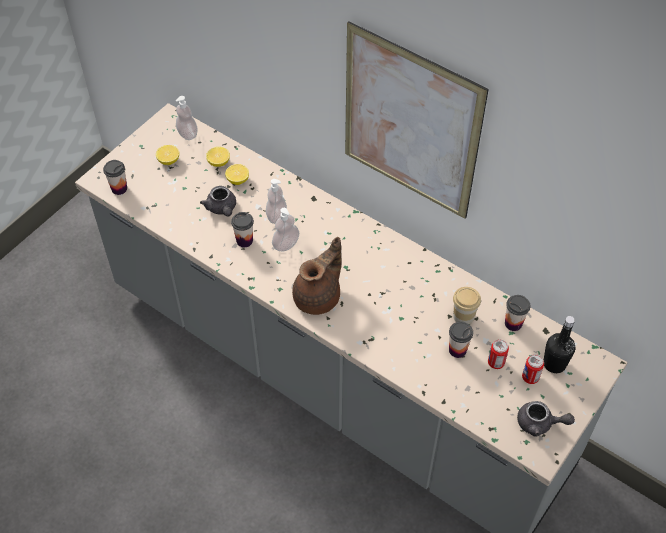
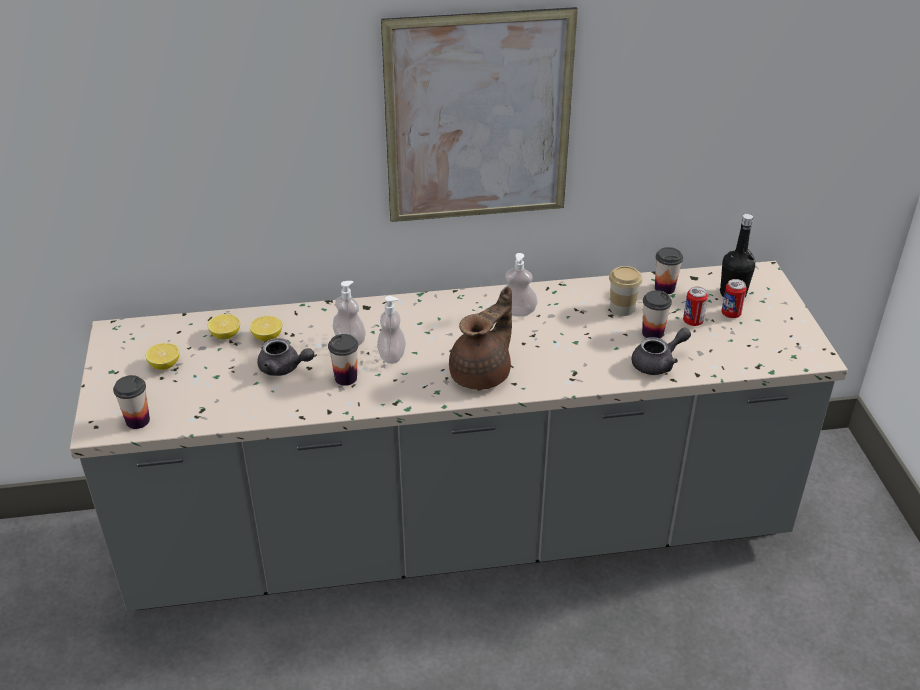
camera: 45 degrees left, 15 degrees down
(187, 134) = (155, 332): soap dispenser -> soap dispenser (517, 311)
(319, 297) = (482, 374): brown teapot -> brown teapot turned 45 degrees clockwise
(540, 424) = (784, 338): grey teapot -> grey teapot (658, 363)

